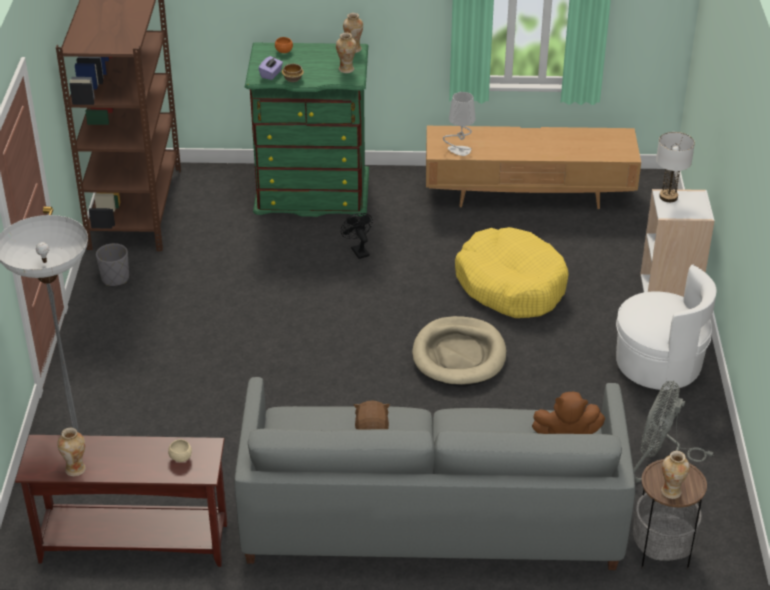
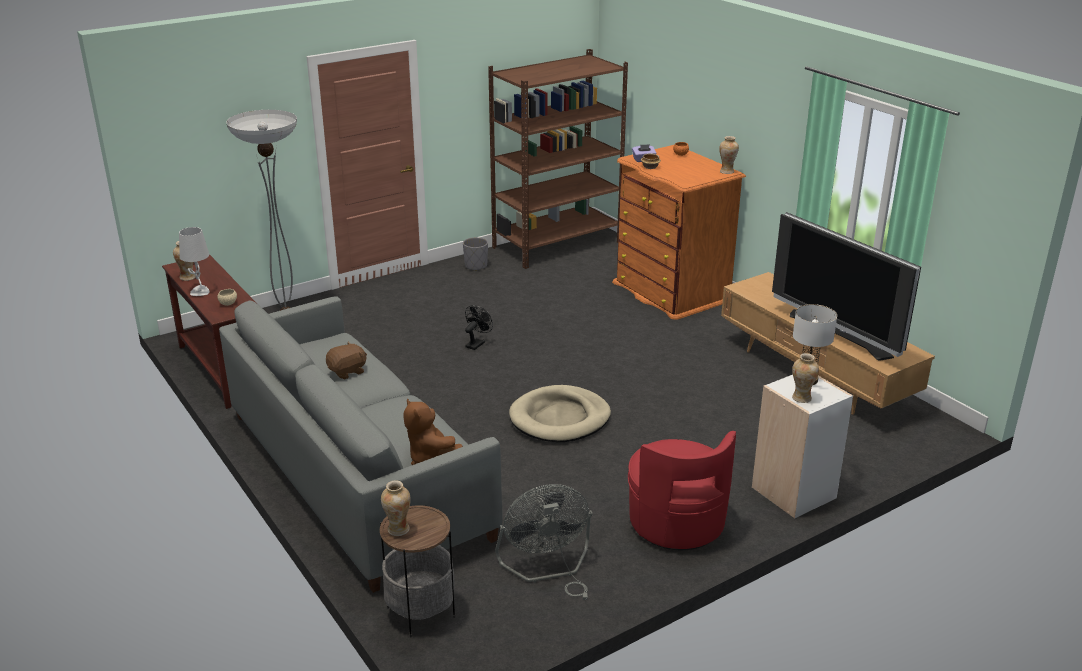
camera: 55 degrees right, 10 degrees down
(313, 190) = (671, 291): green dresser -> orange dresser
(346, 69) = (695, 177): vase -> vase (801, 398)
(358, 250) = (628, 332): black fan -> black fan (477, 343)
(459, 151) = (757, 294): grey table lamp -> grey table lamp (199, 291)
(511, 285) = (681, 410): yellow dog bed -> none
(563, 149) = (839, 334): none -> television
(657, 365) = (676, 522): white armchair -> red armchair

